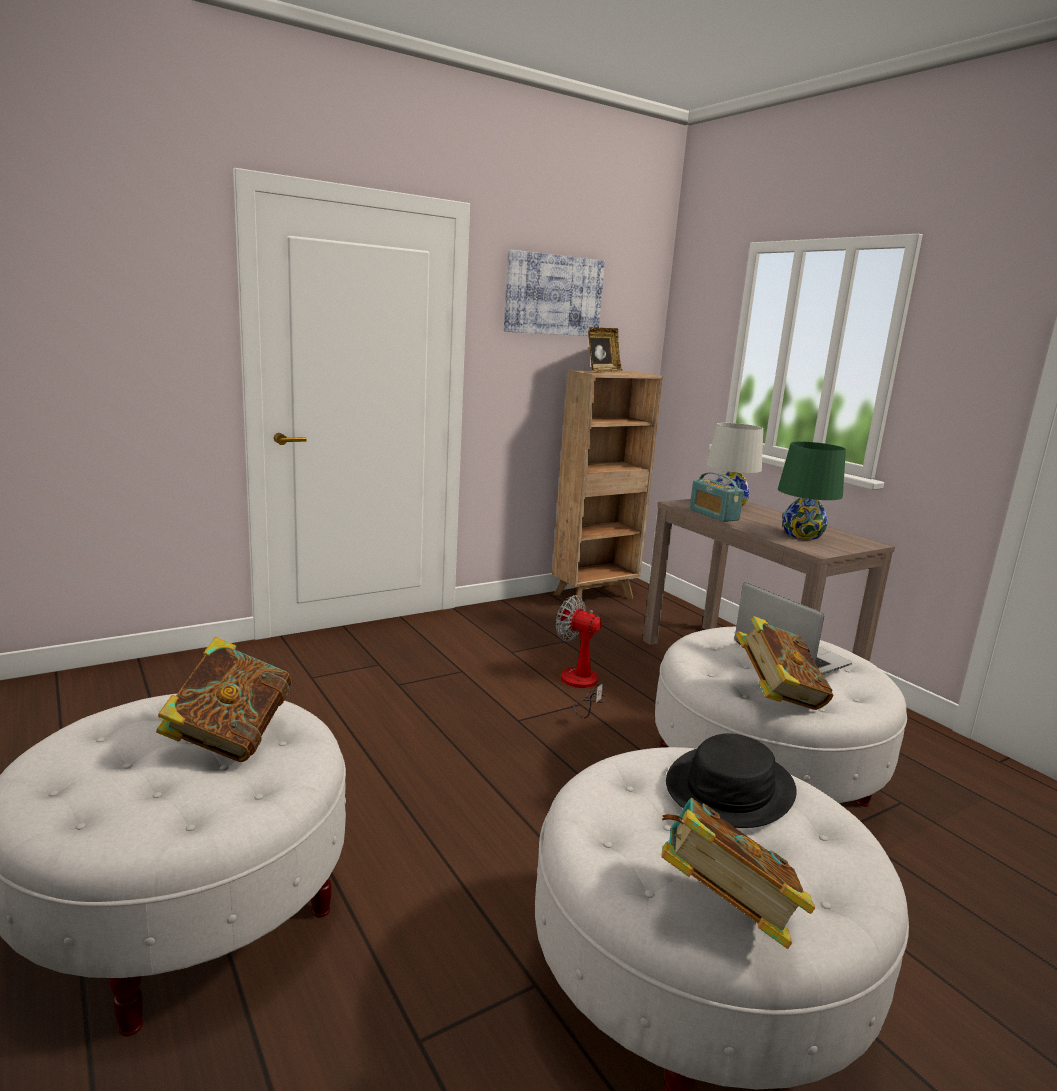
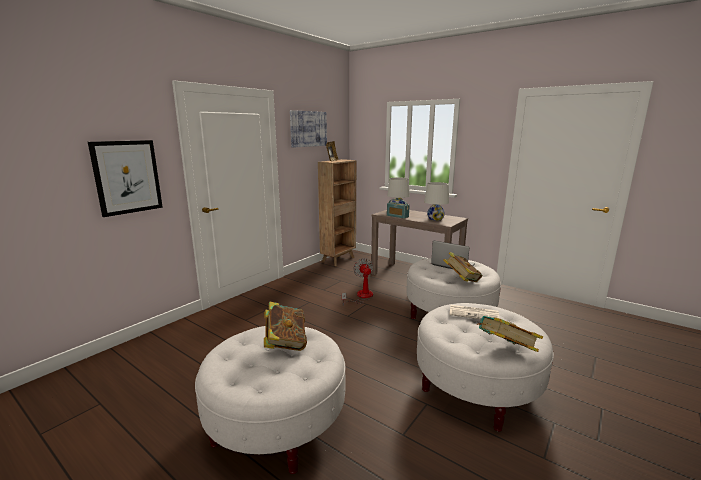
camera: 20 degrees left, 0 degrees up
(118, 351) = (127, 177): none -> picture
(581, 686) = (361, 297): fan -> fan turned 60 degrees clockwise
(730, 788) = (474, 313): black hat -> newspaper
(802, 535) = (435, 219): green table lamp -> white table lamp

